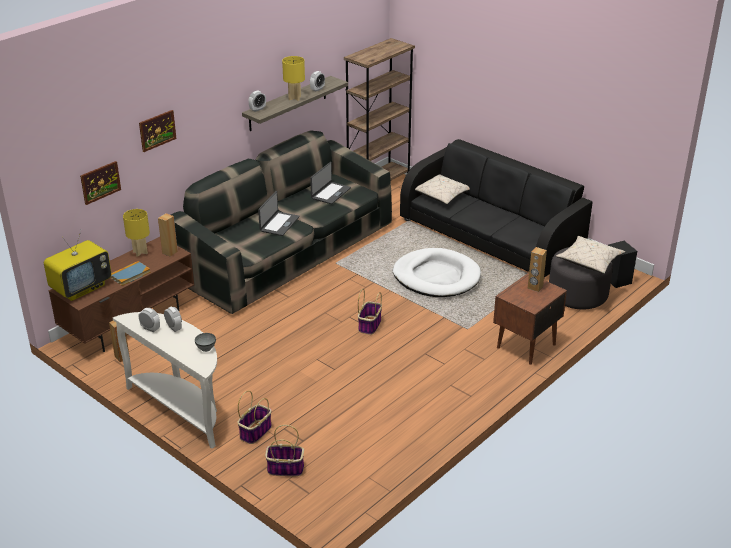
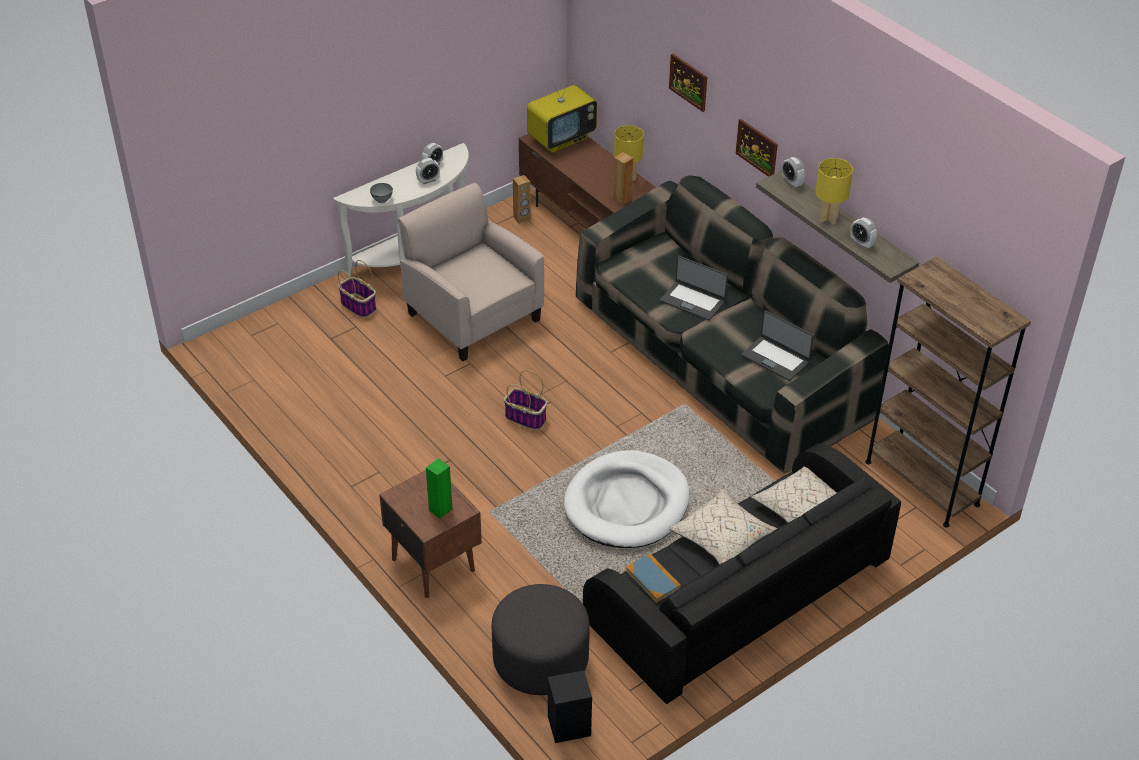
camera: 100 degrees right, 10 degrees up
(81, 288) = (561, 138): television -> television turned 90 degrees counterclockwise
(100, 182) = (627, 73): picture -> picture (757, 148)
(130, 275) = (579, 170): book -> book (653, 579)
(258, 365) = (472, 316): none -> beige armchair
(284, 469) = (293, 322): basket -> none
(535, 287) = (440, 509): brown speaker -> green speaker
(589, 261) = (530, 623): beige pillow -> beige pillow (723, 538)

